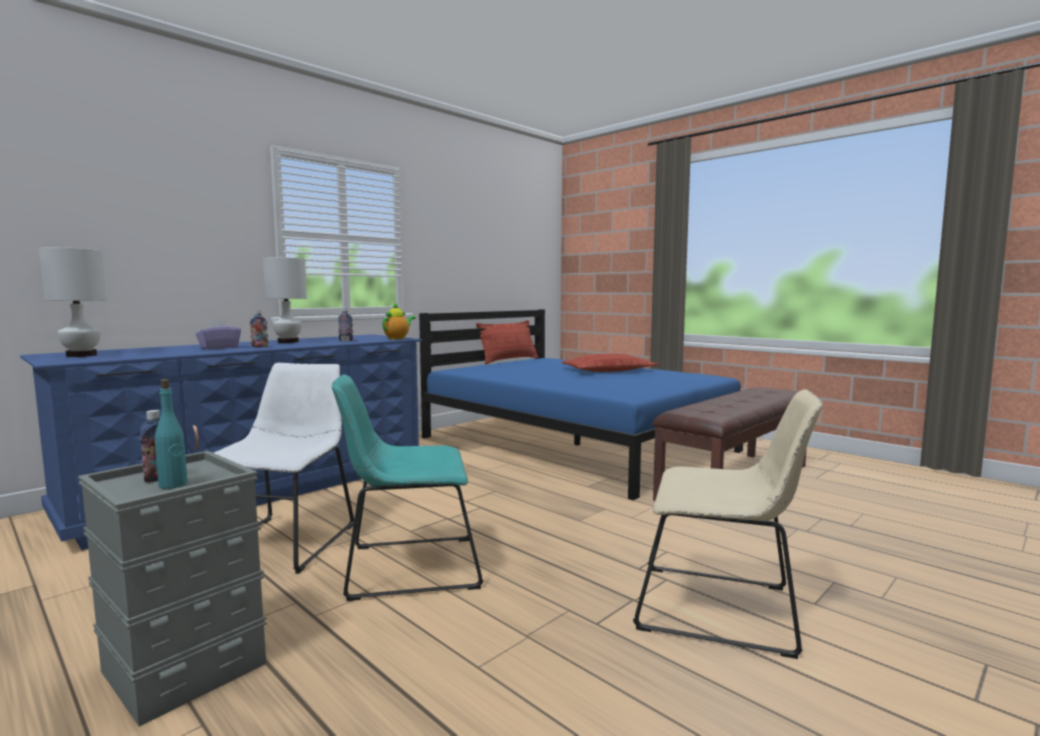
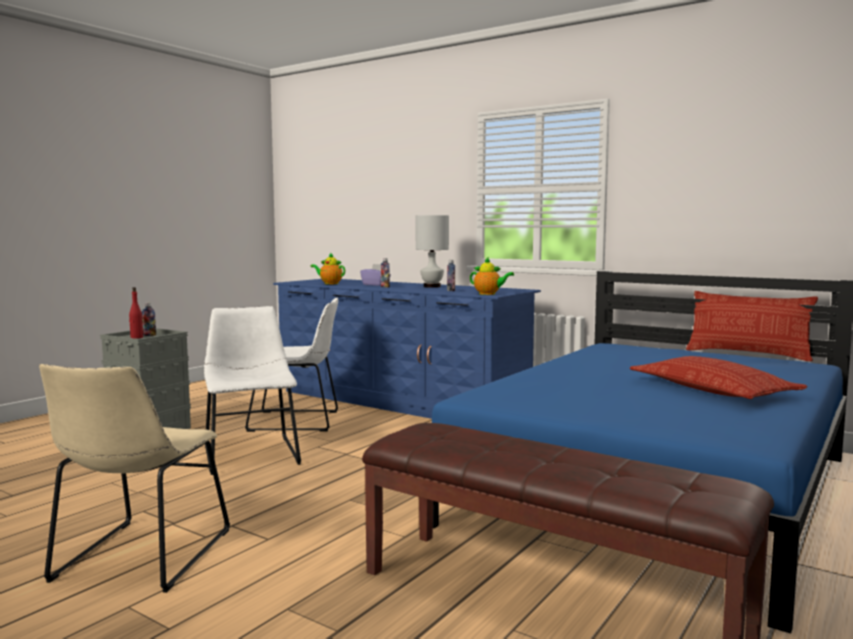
camera: 80 degrees right, 0 degrees up
(81, 355) = (321, 281): white table lamp -> none
(150, 354) = (329, 283): none -> teapot
(173, 485) = (136, 337): turquoise bottle -> red bottle
(406, 567) = (250, 453): turquoise chair -> white chair

